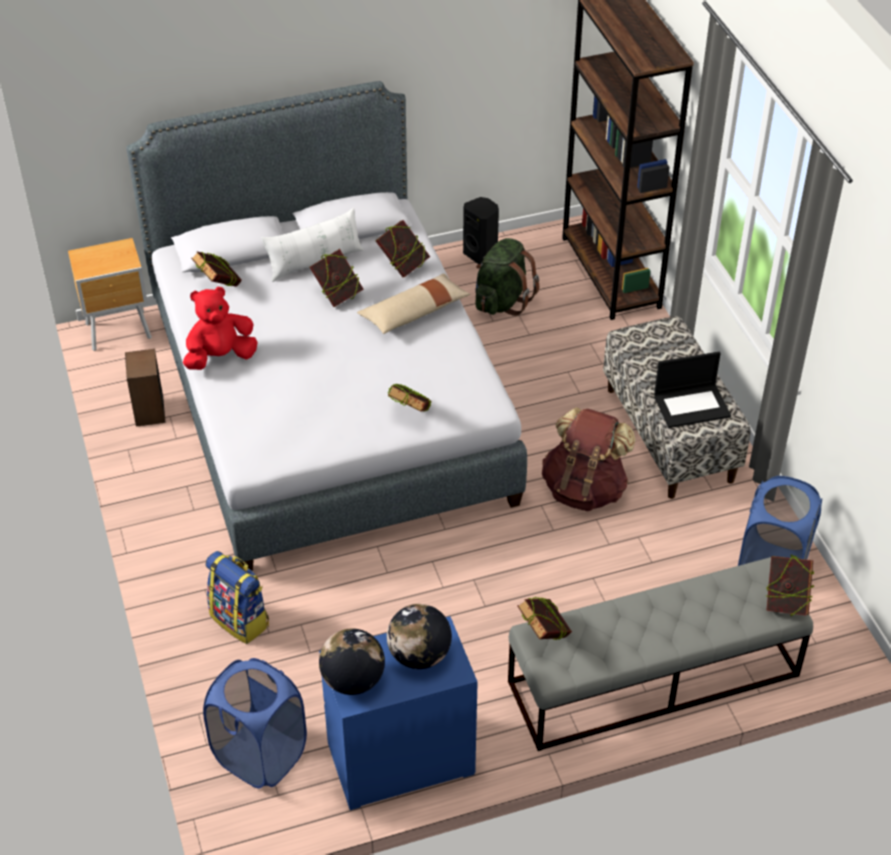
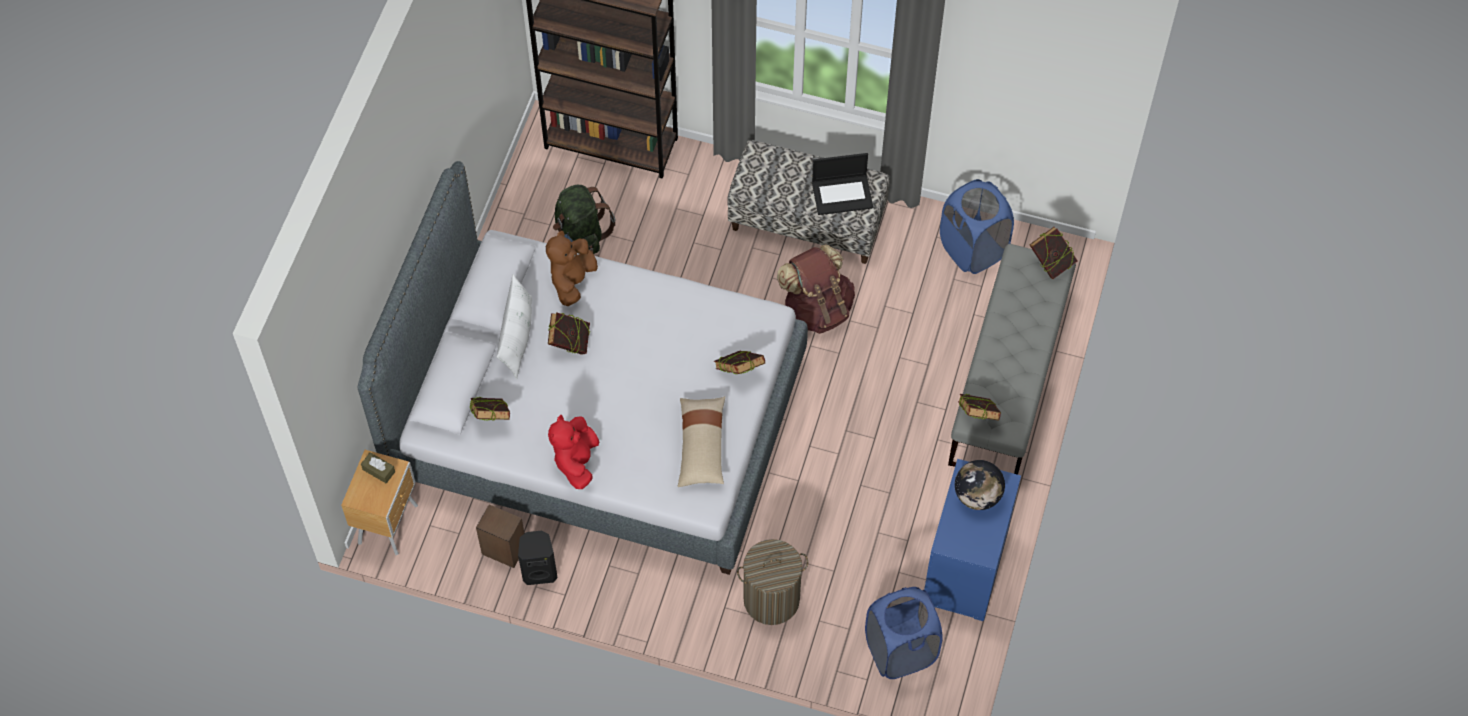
camera: 55 degrees left, 15 degrees up
(118, 254) = (378, 470): none -> brown tissue box
(240, 620) = (771, 599): backpack -> laundry basket
(353, 680) = (970, 545): globe -> none
(403, 266) = (572, 280): book -> brown plush toy
(414, 312) = (631, 305): beige pillow -> beige pillow (701, 446)
(481, 254) = (515, 215): black speaker -> black speaker (539, 571)
(692, 405) = (842, 194): laptop -> laptop turned 60 degrees clockwise

